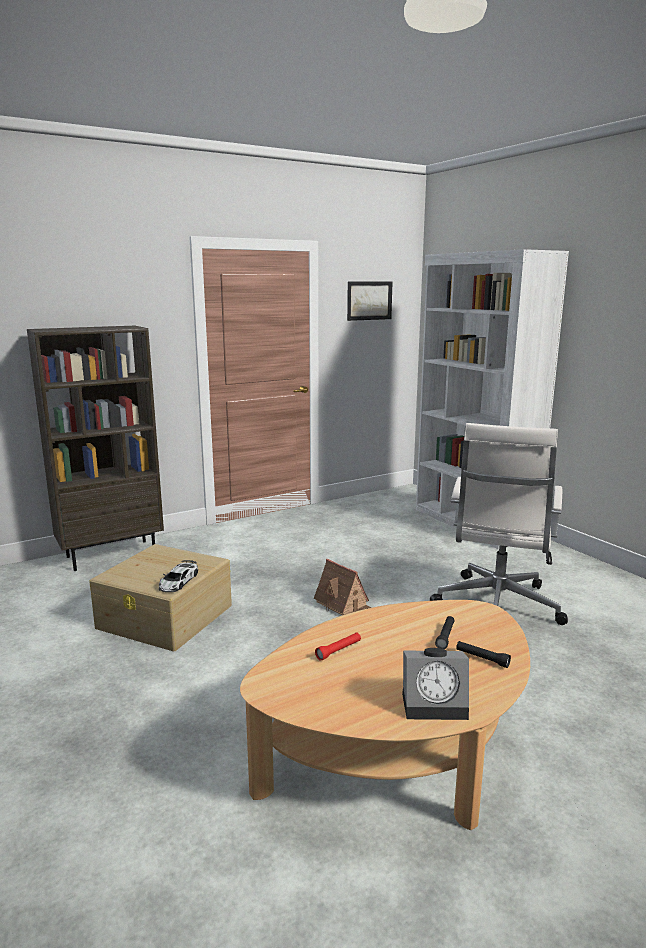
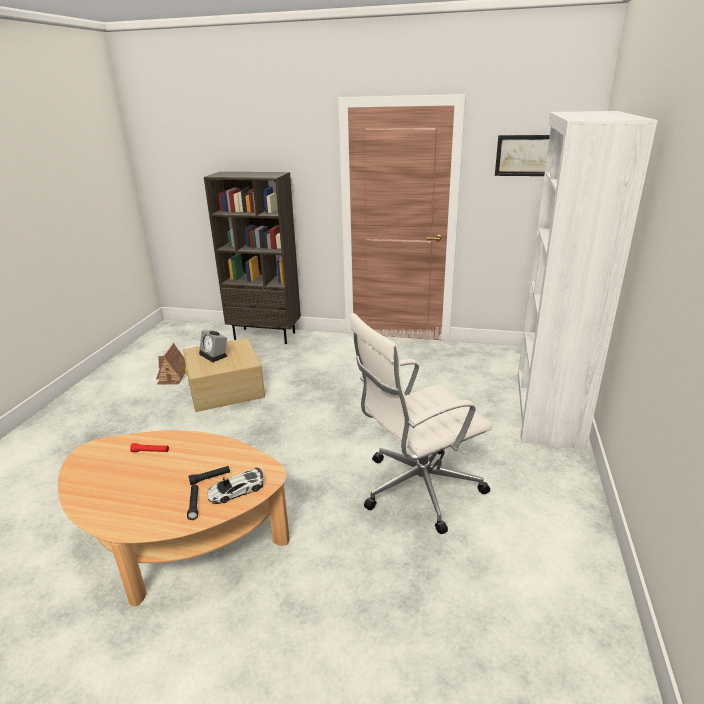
camera: 45 degrees right, 10 degrees up
(178, 581) = (211, 368): toy car -> toy car (236, 490)
(343, 605) = (320, 429): toy house -> toy house (173, 375)
(436, 704) = (118, 512): alarm clock -> alarm clock (215, 355)

